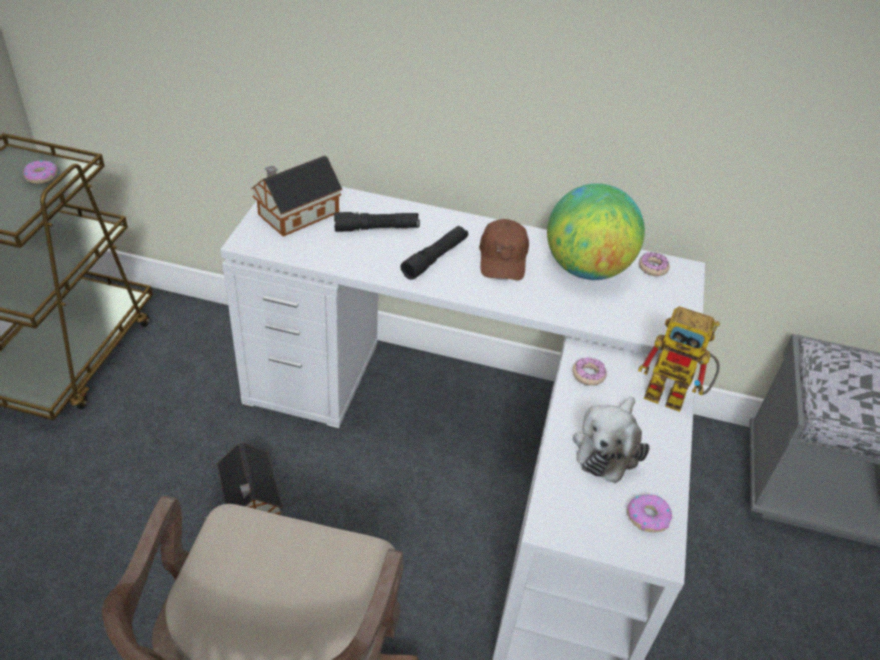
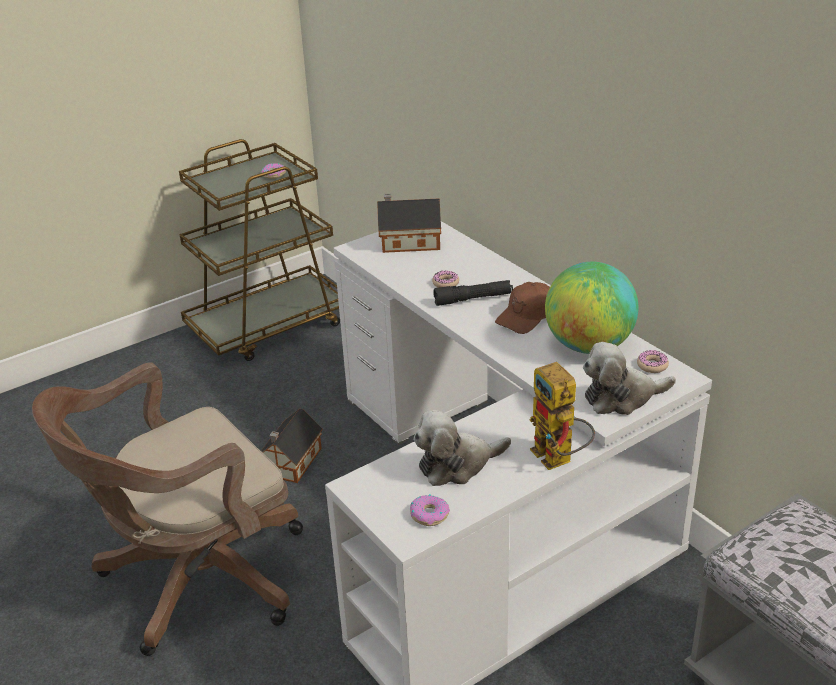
camera: 45 degrees right, 10 degrees down
(376, 228) = (454, 267): black flashlight -> none
(588, 375) = (505, 418): donut -> donut (445, 283)
(668, 310) = (621, 397): none -> plush toy

